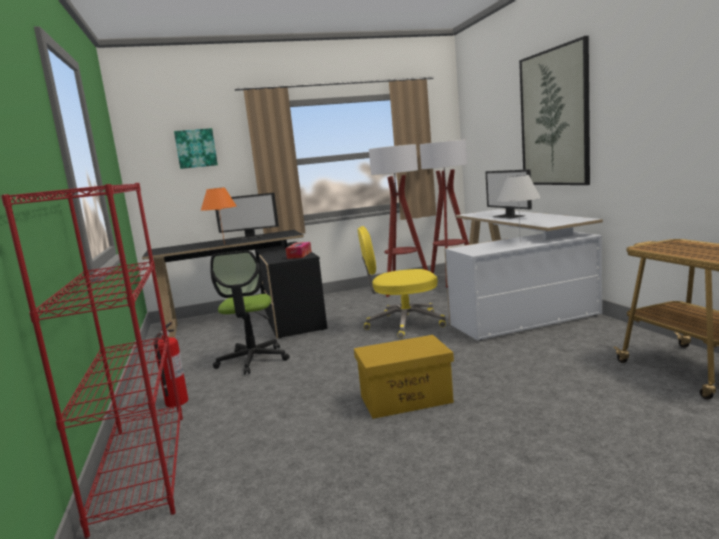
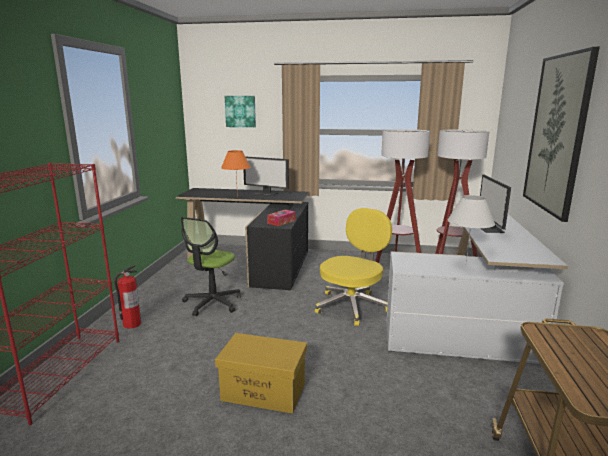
camera: 25 degrees right, 5 degrees up
(403, 324) = (352, 306): yellow office chair -> yellow office chair turned 105 degrees clockwise

